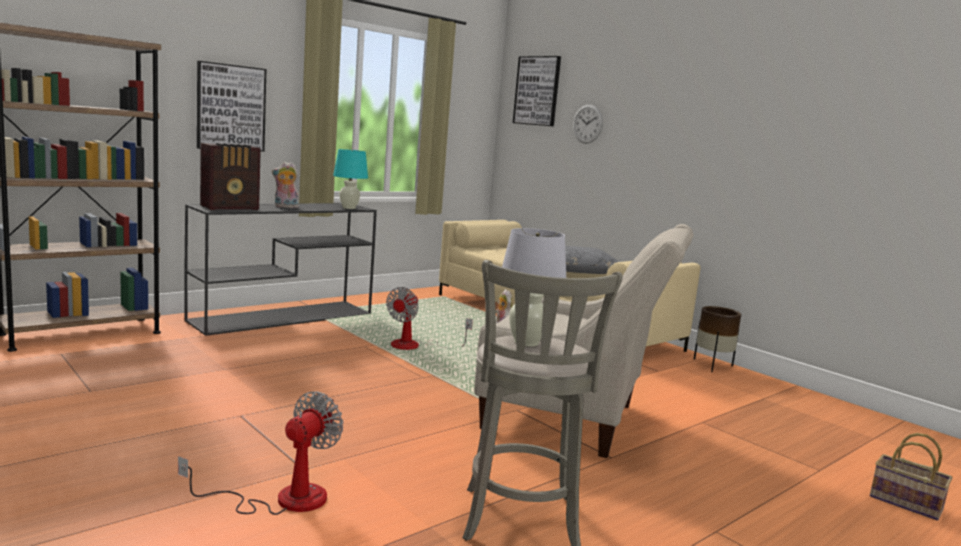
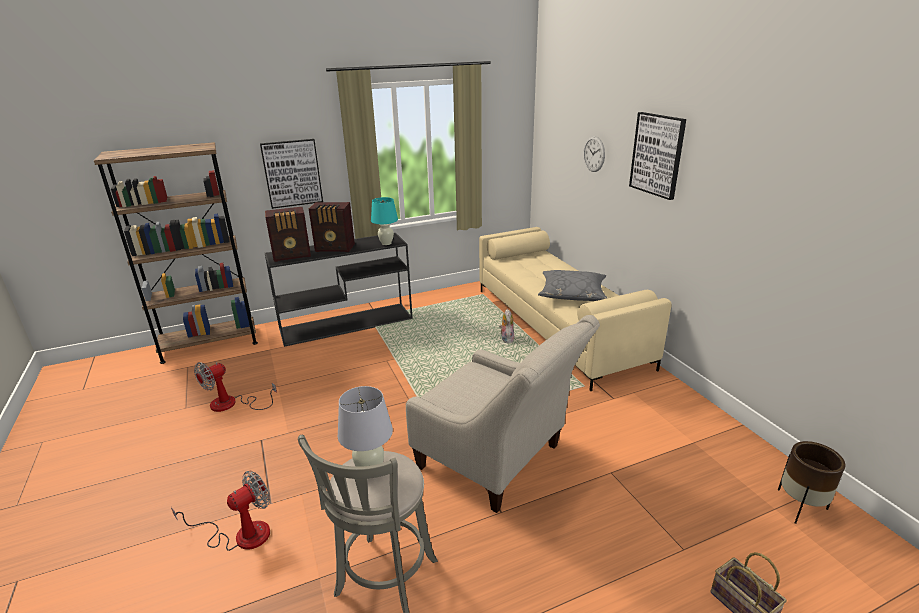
camera: 20 degrees right, 15 degrees up
(285, 207) = (335, 248): plush toy -> radio
(415, 346) = (424, 360): fan -> fan (232, 404)
(537, 91) = (559, 117): picture -> picture (657, 155)
(713, 365) = (672, 392): brown planter -> brown planter (800, 507)

